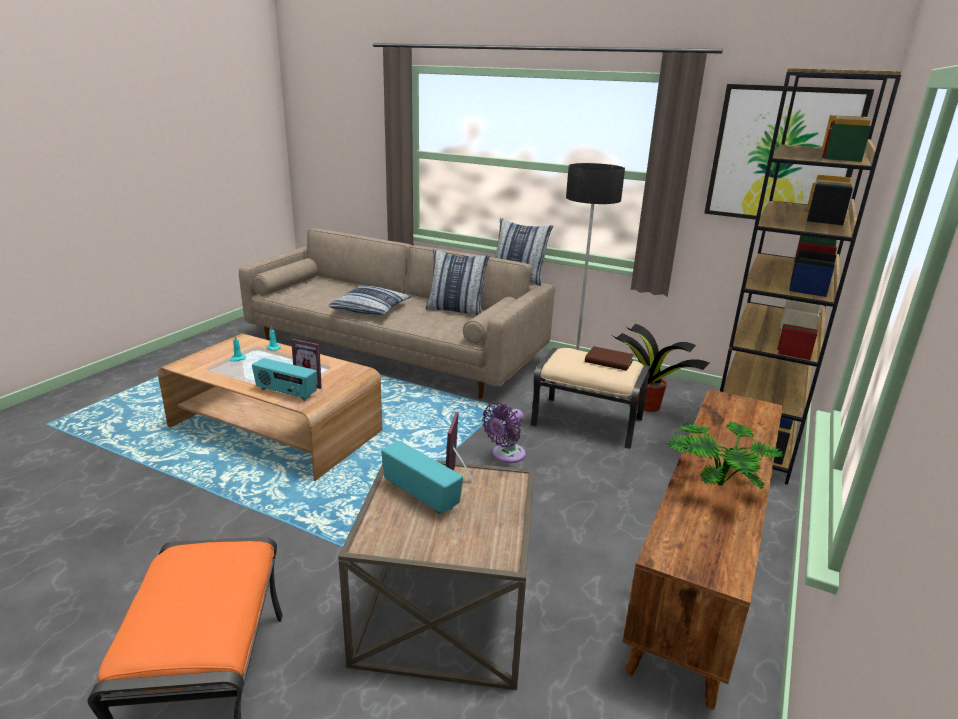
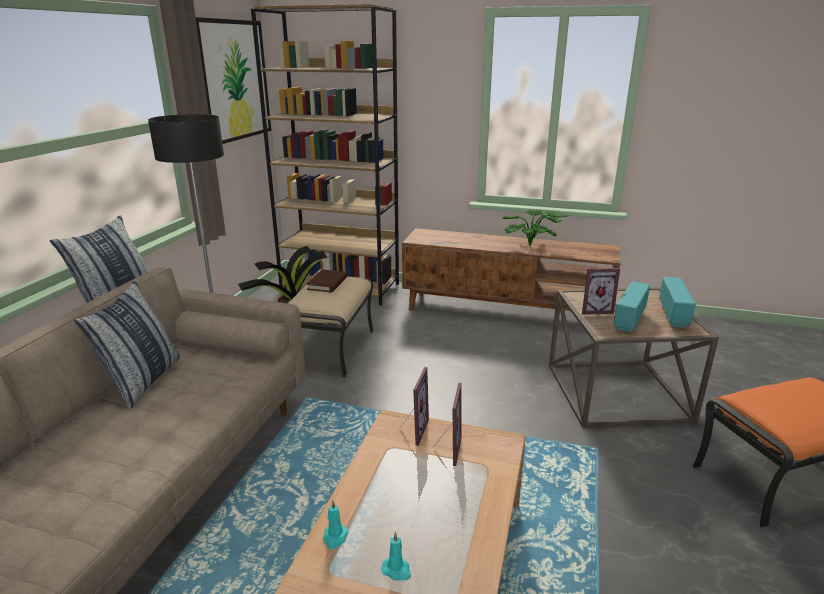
camera: 100 degrees left, 0 degrees up
(286, 393) = (489, 463): radio -> radio (673, 315)
(342, 374) = (411, 430): none -> picture frame
(371, 309) = (117, 468): pillow -> none
(506, 455) = (406, 386): purple fan -> none

